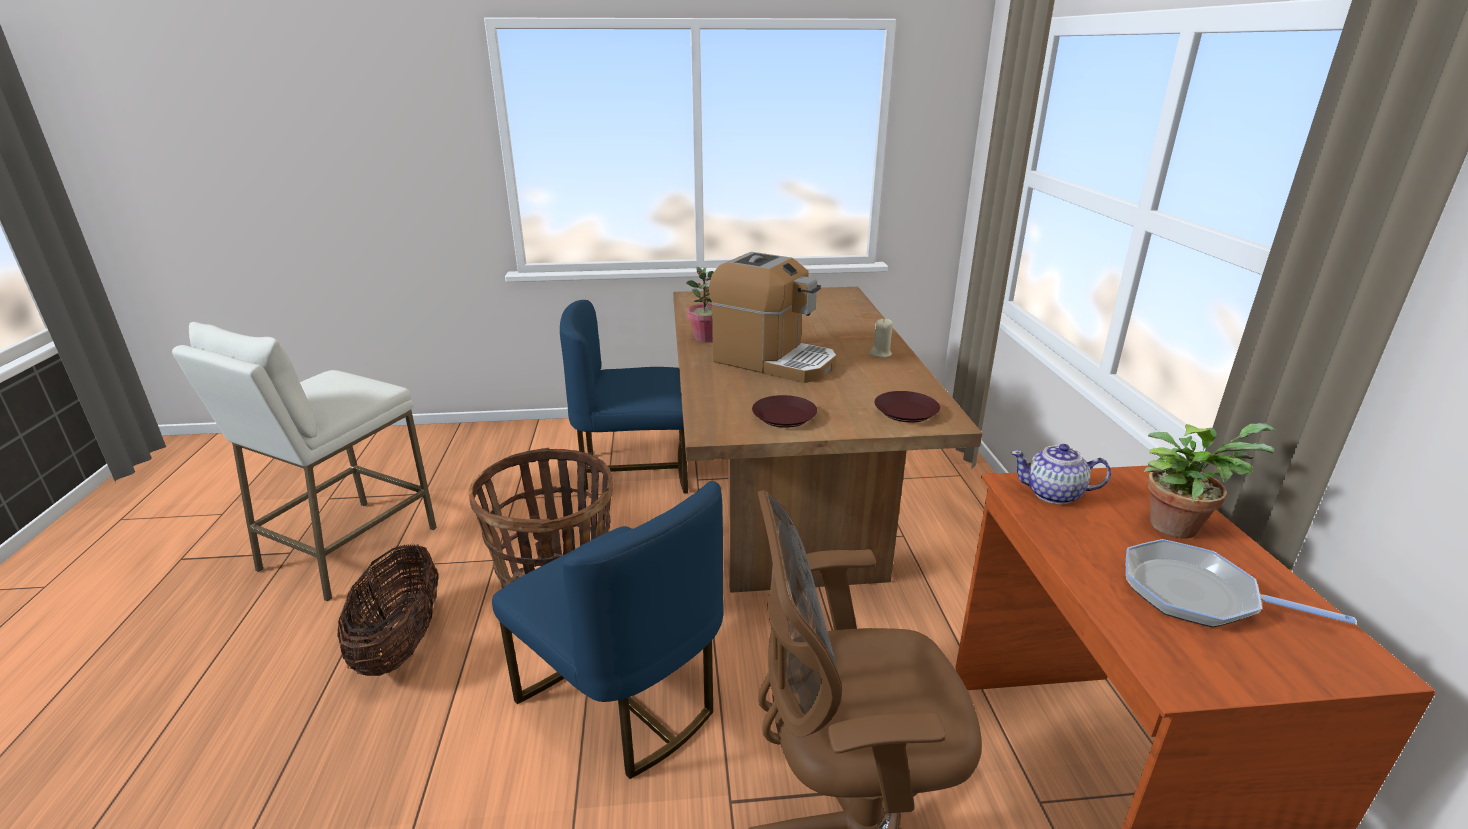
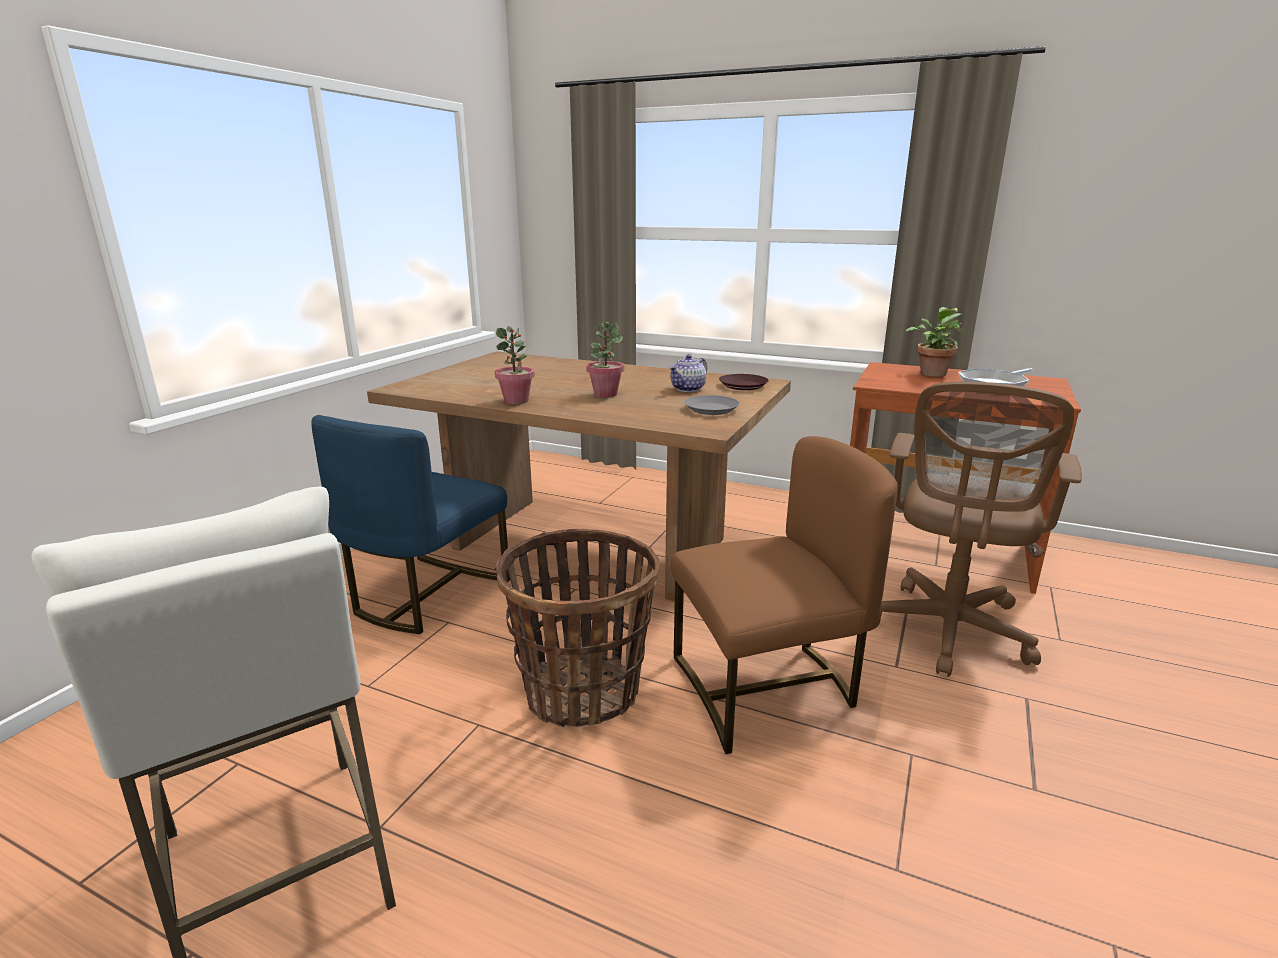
camera: 60 degrees left, 5 degrees down
(401, 643) = (564, 831): basket -> none
(622, 700) = (766, 689): blue chair -> brown chair
(773, 361) = (605, 394): coffee machine -> potted plant
(784, 416) = (711, 409): brown plate -> grey plate
(880, 354) = (640, 372): beige candle -> none
(1054, 494) = (888, 381): teapot -> teapot (688, 389)

